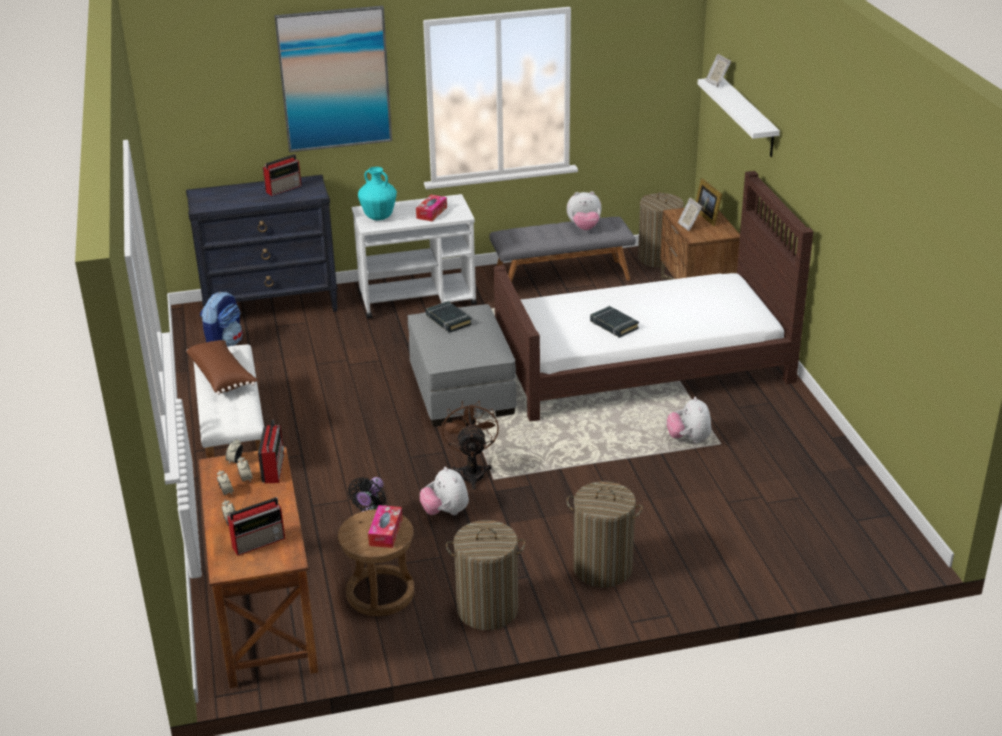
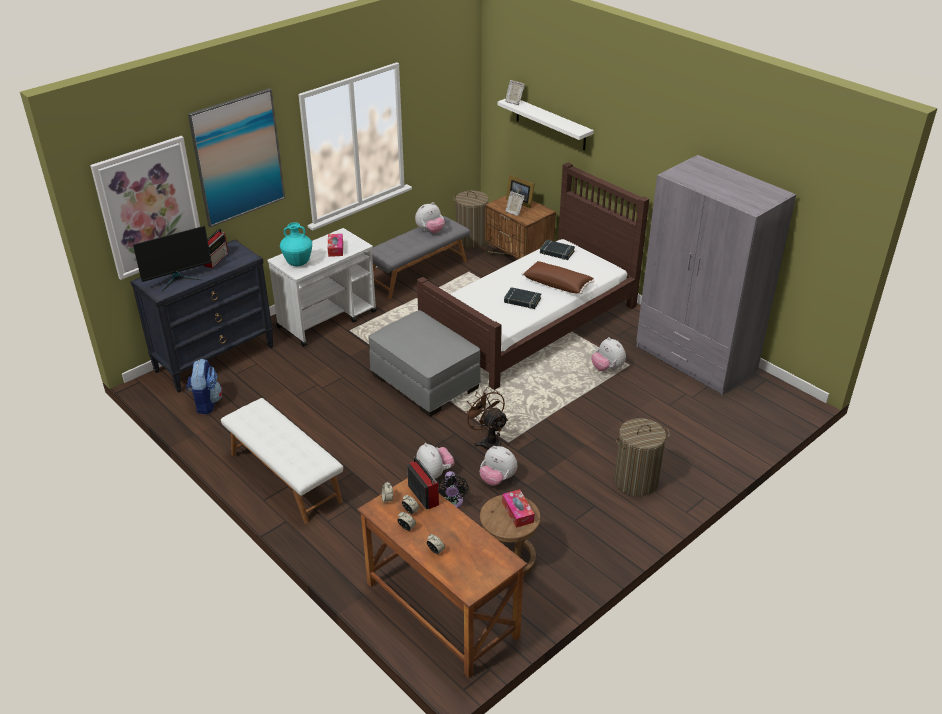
camera: 30 degrees left, 5 degrees up
(217, 111) = (149, 207): none -> picture
(222, 376) = (269, 431): brown pillow -> brown pillow (557, 284)
(229, 198) = (178, 279): none -> monitor
(259, 542) = (472, 557): radio -> none
(384, 483) = (434, 473): none -> plush toy
(448, 320) = (408, 331): black book -> black book (557, 252)
(487, 610) = (590, 541): laundry basket -> none
(815, 462) = (695, 359): none -> grey wardrobe

